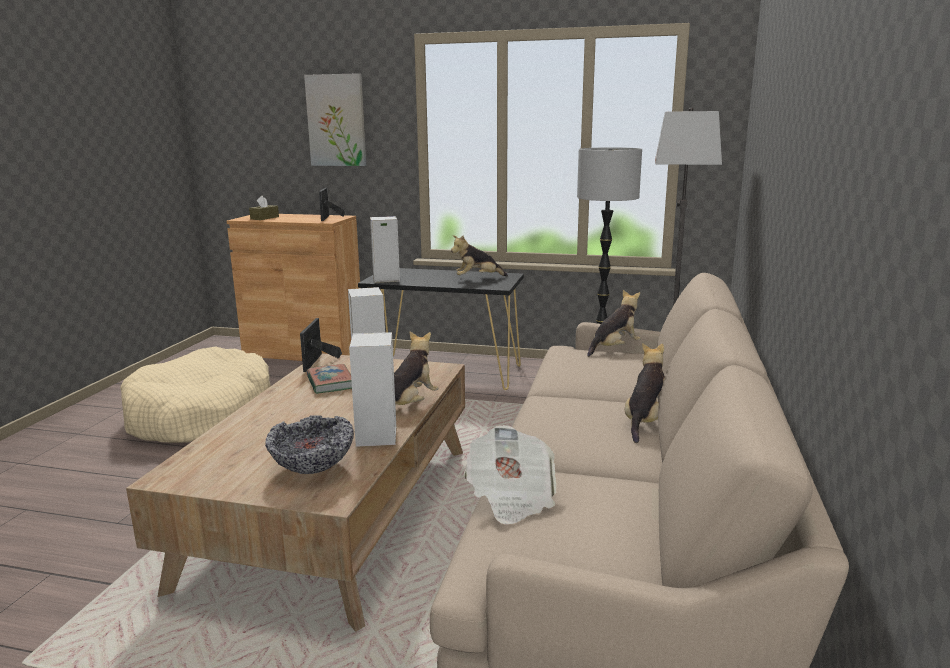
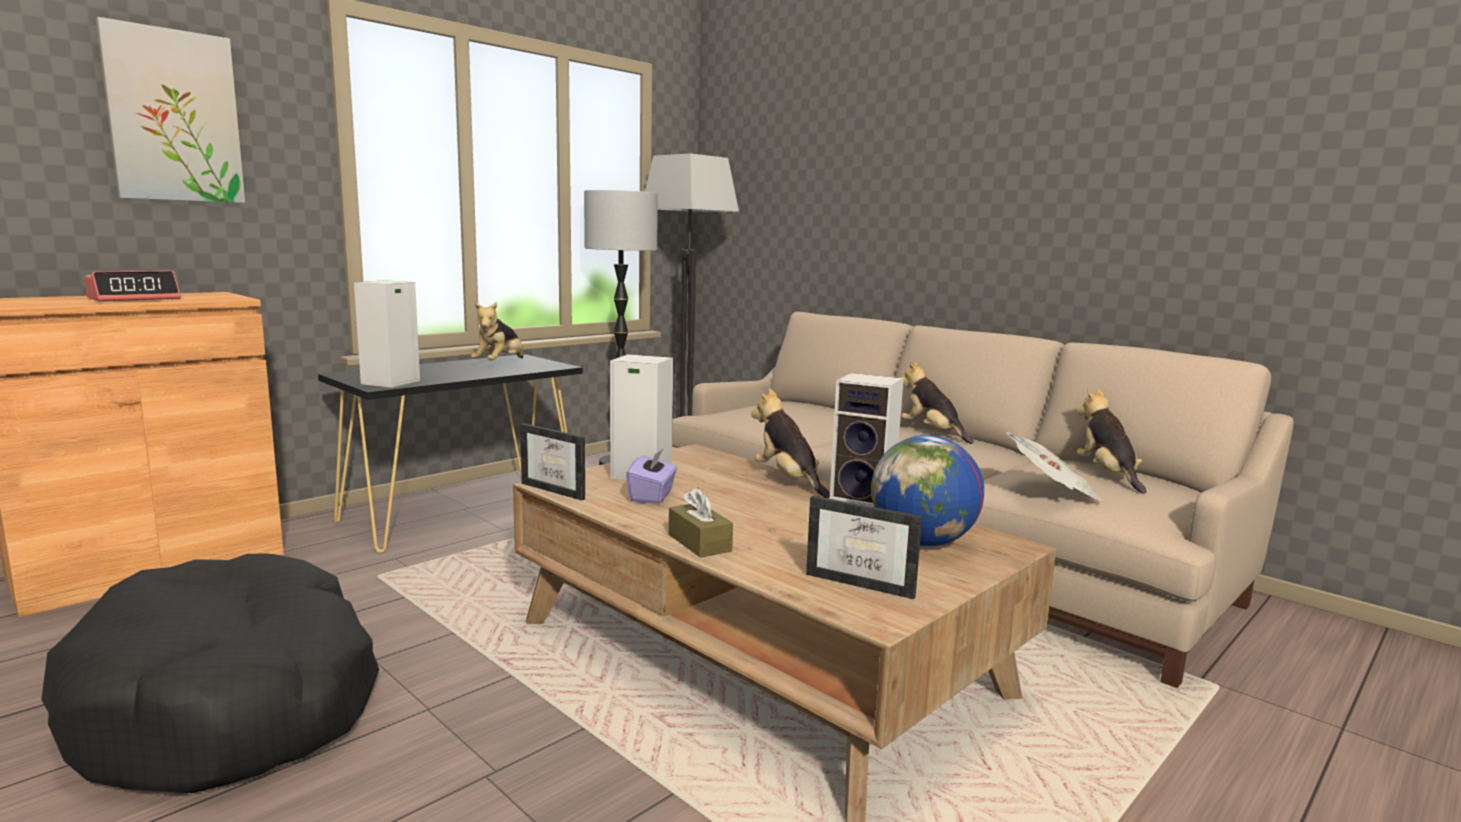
camera: 60 degrees left, 5 degrees down
(200, 414) = (231, 703): beige dog bed -> black dog bed
(264, 218) = (51, 302): brown tissue box -> brown tissue box (699, 543)
(296, 218) = (134, 299): none -> alarm clock
(312, 468) = (922, 542): bowl -> globe
(329, 218) = (206, 296): picture frame -> picture frame (865, 582)
(330, 382) = (652, 496): book -> purple tissue box
(614, 348) = (747, 403): plush toy -> plush toy (1107, 475)

